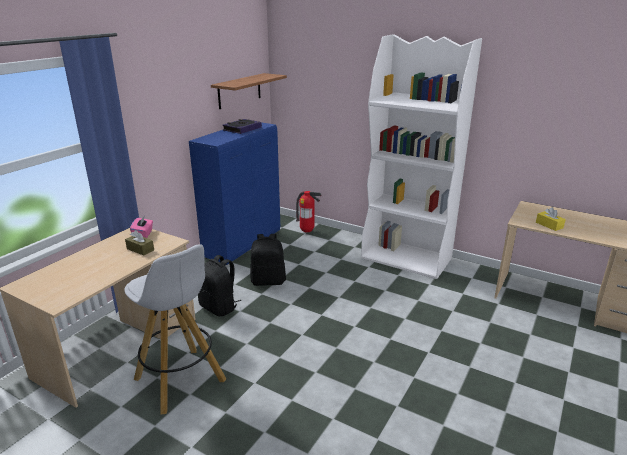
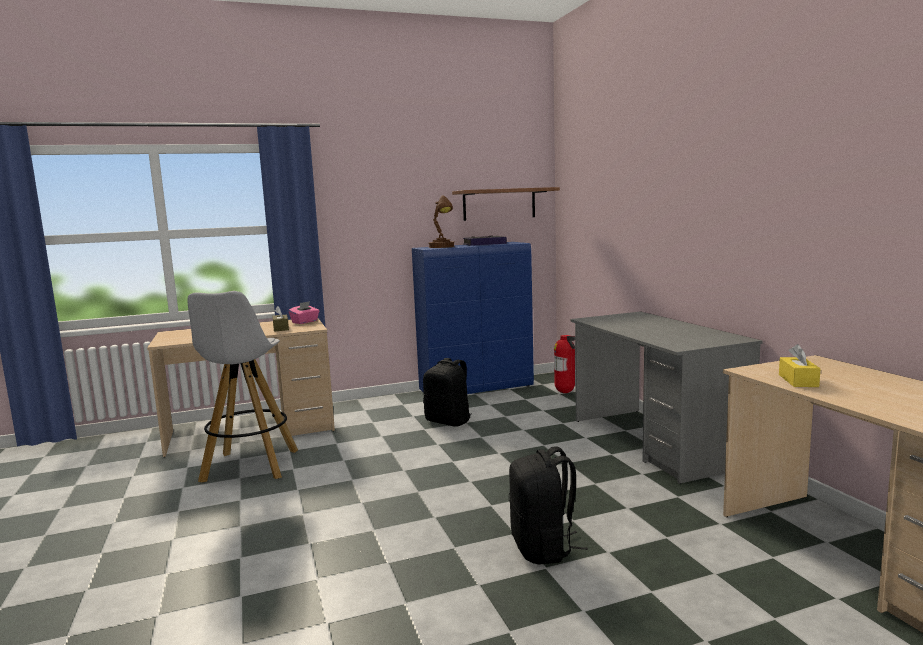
camera: 40 degrees right, 15 degrees down
(218, 137) = (442, 247): none -> brown table lamp
(219, 307) = (369, 428): black backpack -> black backpack (543, 548)
(407, 258) = (655, 442): white bookcase -> grey desk

